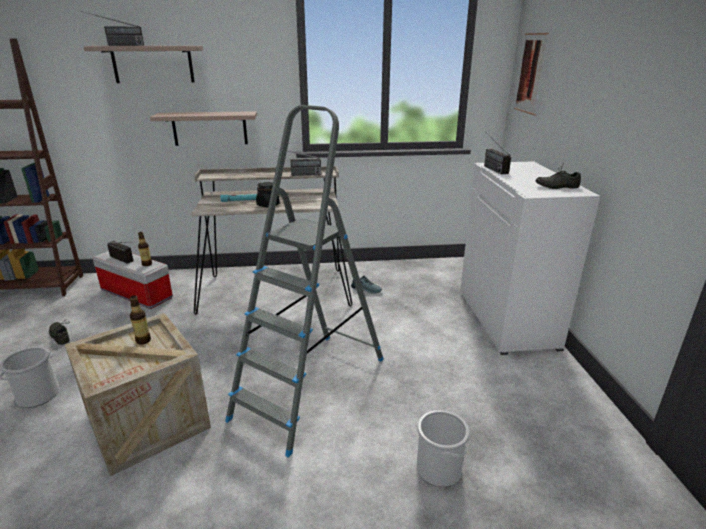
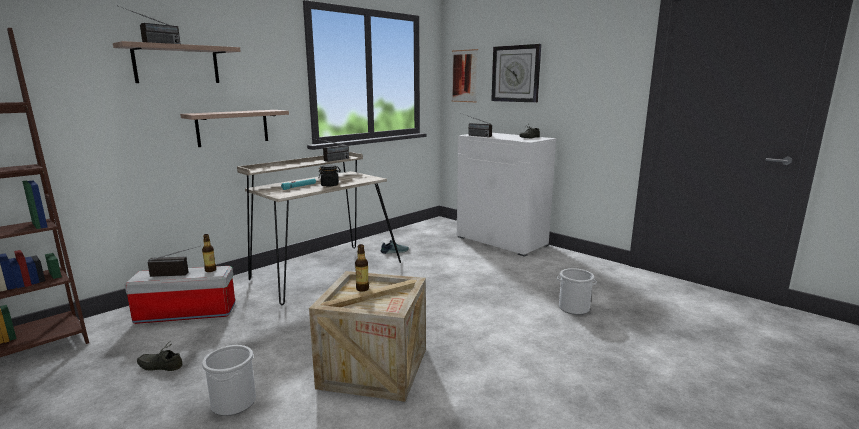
camera: 40 degrees left, 10 degrees down
(311, 387) = (452, 307): grey step ladder -> none
(579, 78) = (516, 74): none -> wall clock

